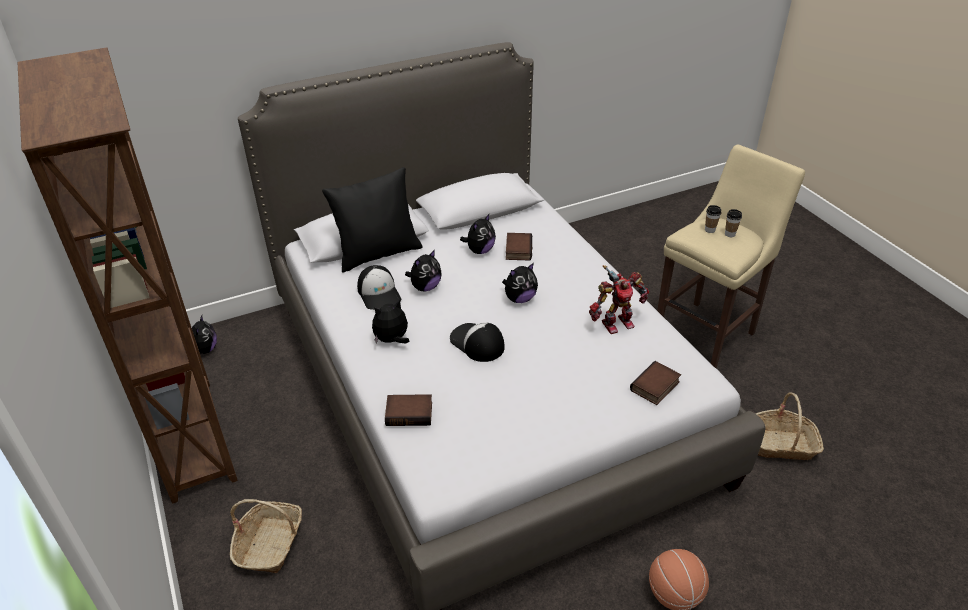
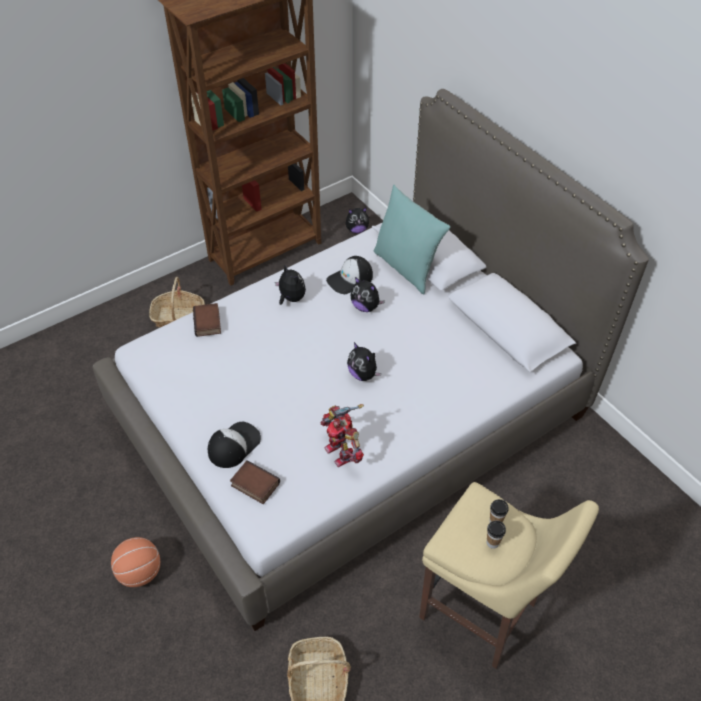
camera: 80 degrees right, 10 degrees up
(378, 254) = (406, 267): black pillow -> turquoise pillow
(477, 343) = (293, 351): cap -> cap (233, 445)
(479, 250) = (432, 336): plush toy -> none
(517, 249) = (443, 364): book -> none

